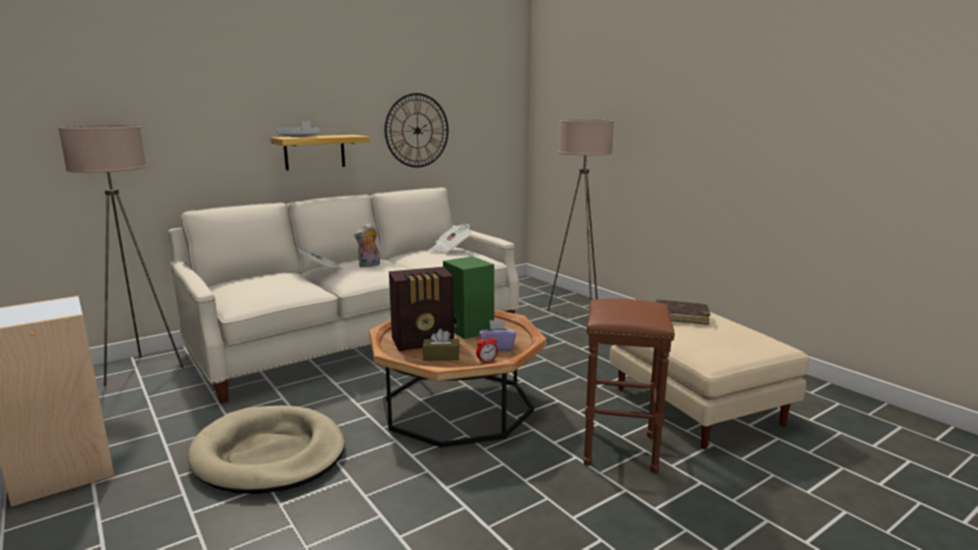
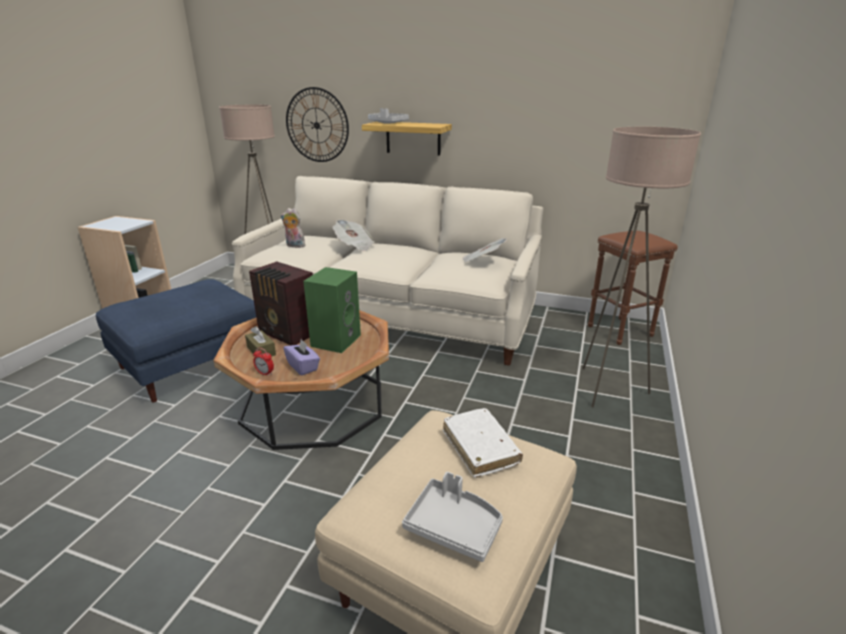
camera: 55 degrees right, 10 degrees up
(269, 455) = (190, 364): beige dog bed -> blue ottoman
(369, 265) = (387, 254): plush toy -> plush toy (294, 246)
(417, 130) = (524, 124): wall clock -> wall clock (317, 125)
(621, 448) = (299, 532): brown stool -> brown stool (621, 331)
(680, 317) = (480, 448): brown book -> white book
(745, 338) = (453, 526): none -> grey tray

